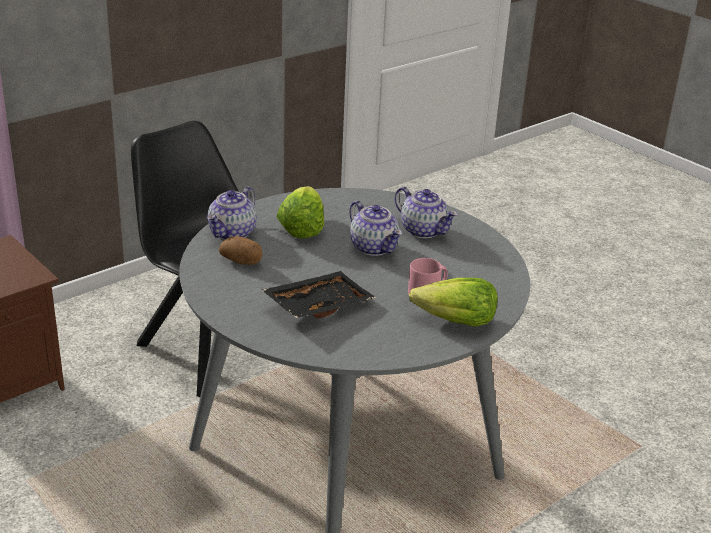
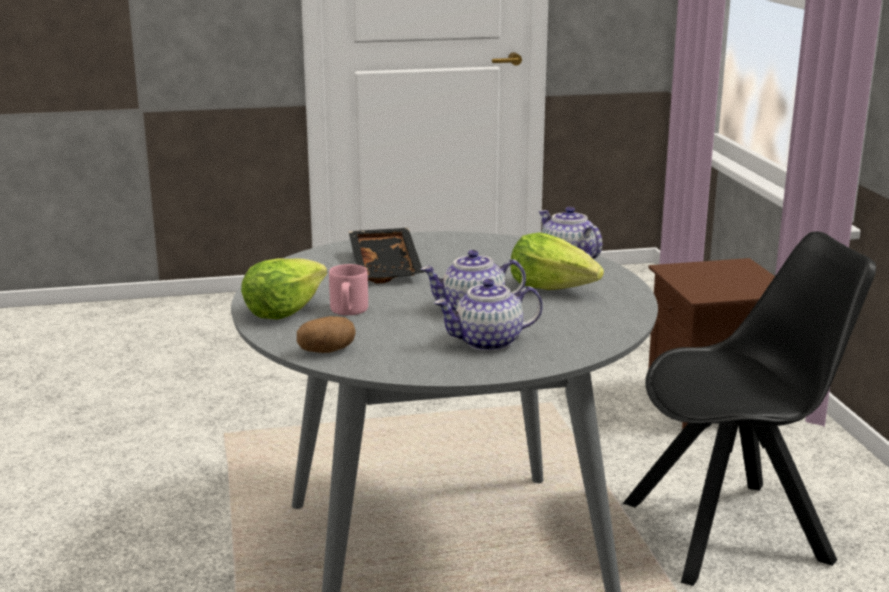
camera: 120 degrees right, 10 degrees down
(242, 261) = (502, 255): potato -> potato (327, 350)

